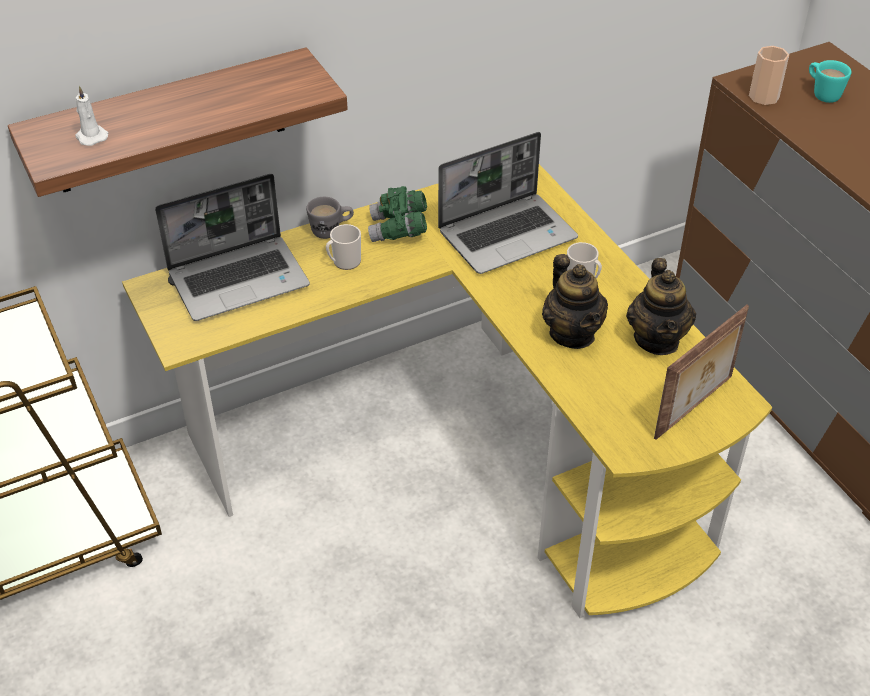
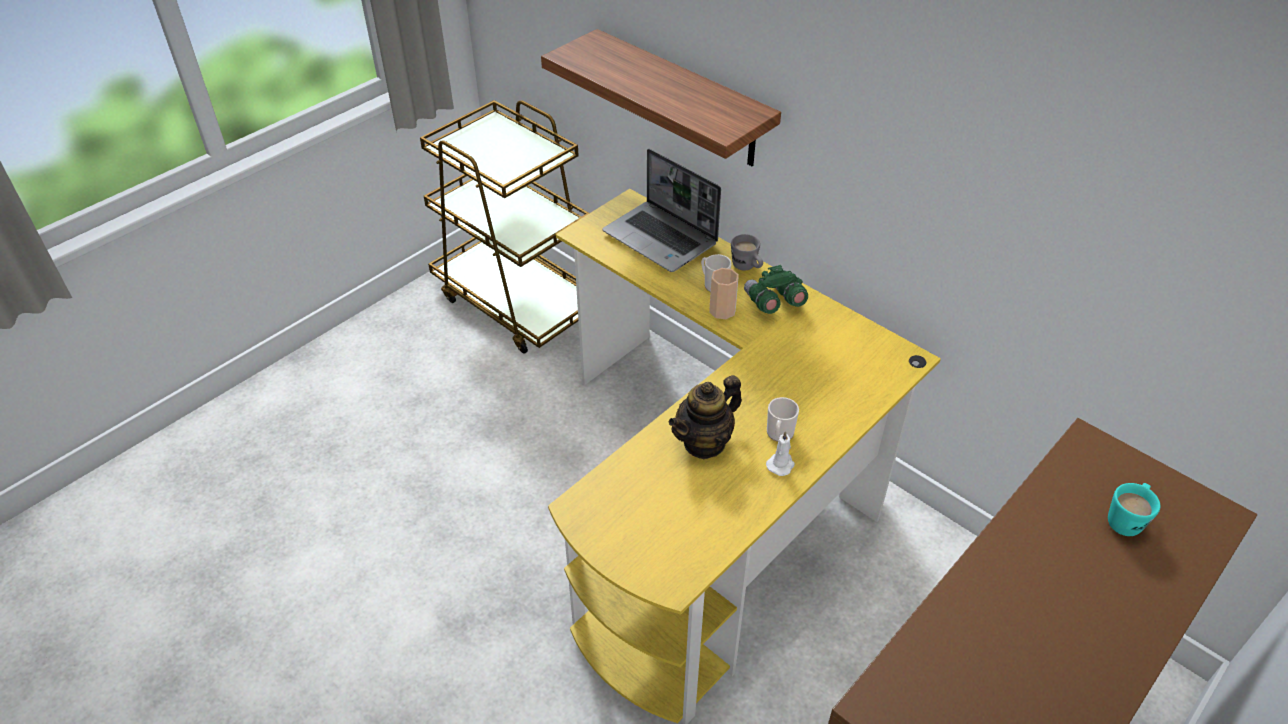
camera: 70 degrees right, 0 degrees up
(91, 136) = (601, 59): white candle -> white candle (781, 464)
(508, 234) = (812, 370): laptop -> none
(657, 339) = (729, 504): teapot -> none
(695, 408) = (651, 549): picture frame -> none
(763, 97) = (1073, 466): cup -> cup (722, 310)

